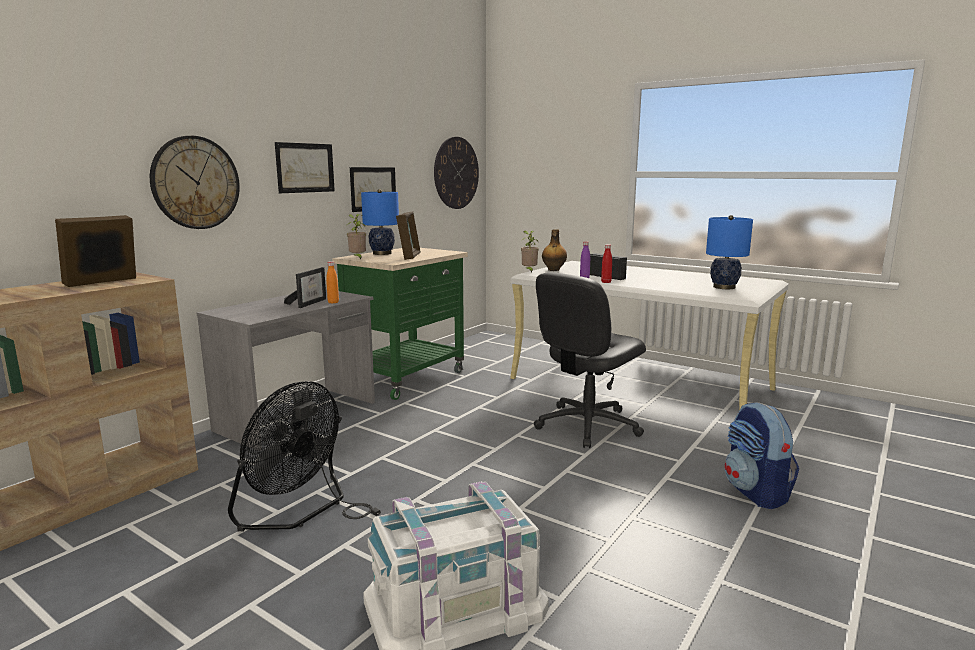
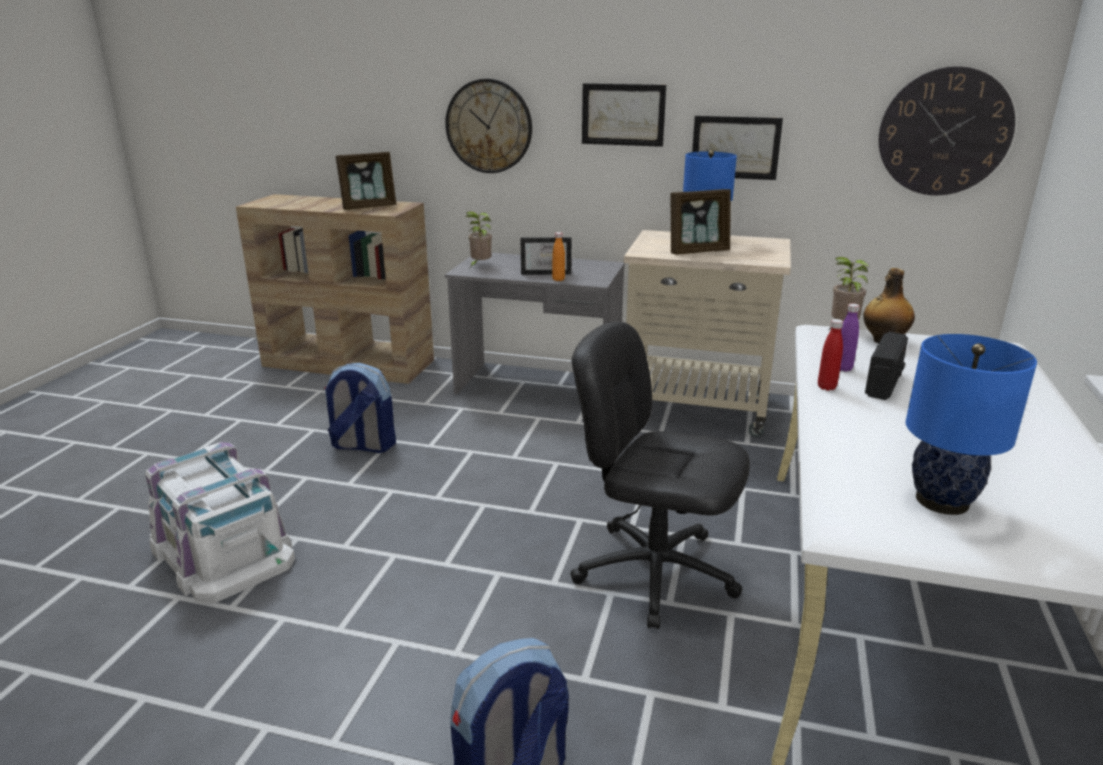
camera: 70 degrees right, 10 degrees up
(102, 282) = (369, 207): picture frame -> picture frame turned 135 degrees clockwise
(310, 507) = (362, 445): black fan -> backpack
(357, 258) = (650, 237): potted plant -> potted plant (479, 265)
(405, 378) = (696, 409): green cart -> beige cart

